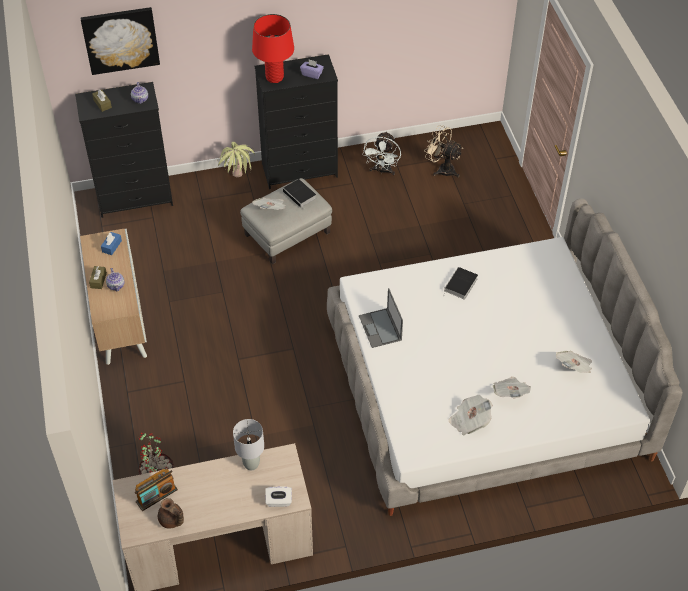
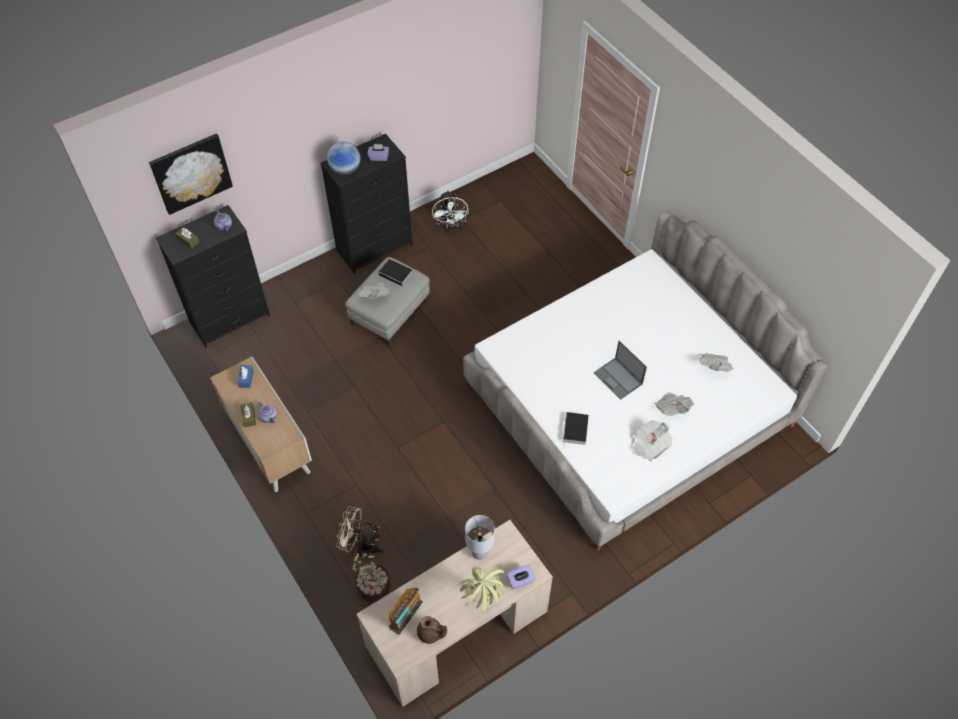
camera: 20 degrees left, 5 degrees up
(238, 183) = (322, 276): potted plant -> potted plant (482, 604)
(274, 78) = (345, 170): red table lamp -> globe
(279, 501) = (521, 580): white tissue box -> purple tissue box
(380, 328) = (533, 383): laptop -> laptop (618, 378)
(442, 169) = (502, 211): beige fan -> beige fan (361, 546)
(460, 285) = (585, 320): book -> book (575, 430)

